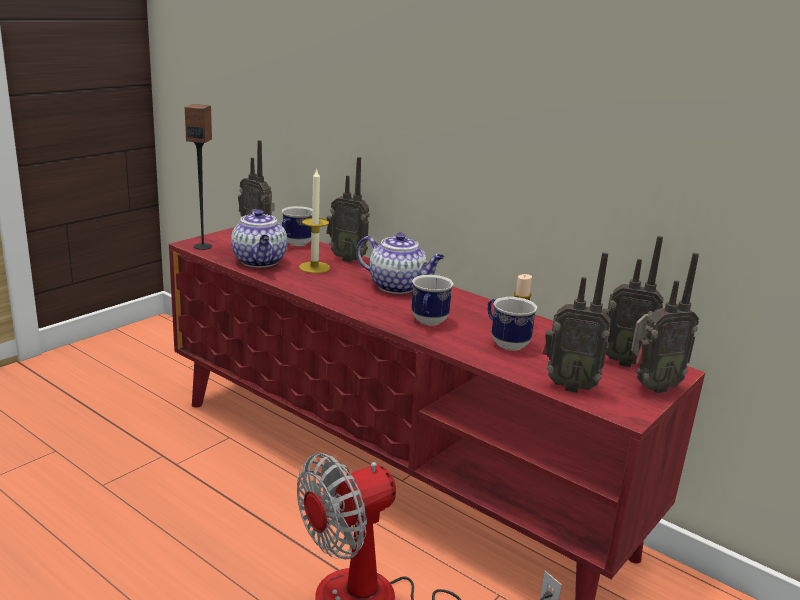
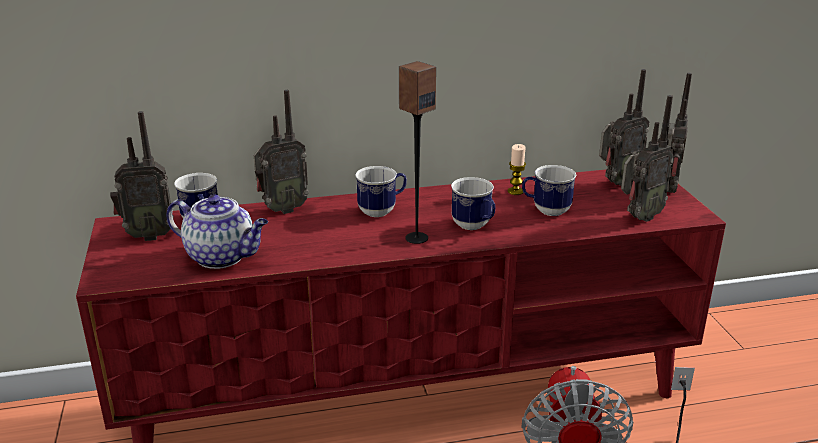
camera: 50 degrees left, 5 degrees up
(203, 246) = (123, 276): speaker -> speaker (416, 238)
(314, 267) = (280, 233): candle -> none
(398, 286) = (382, 211): teapot -> mug

